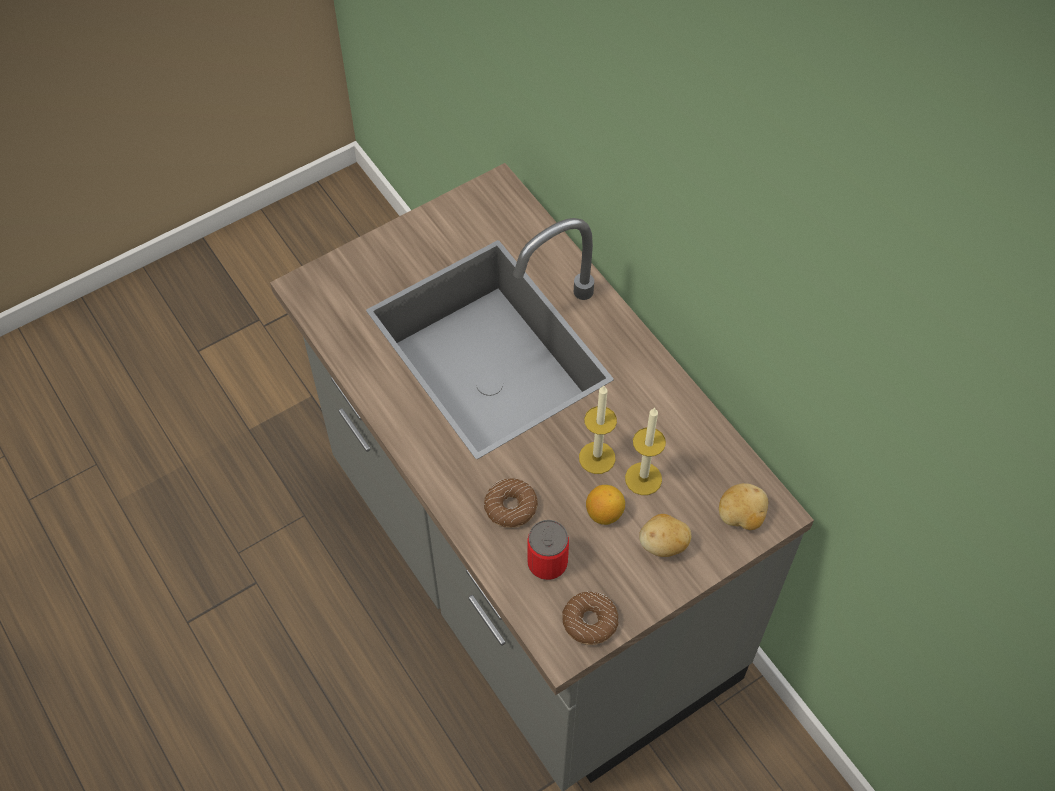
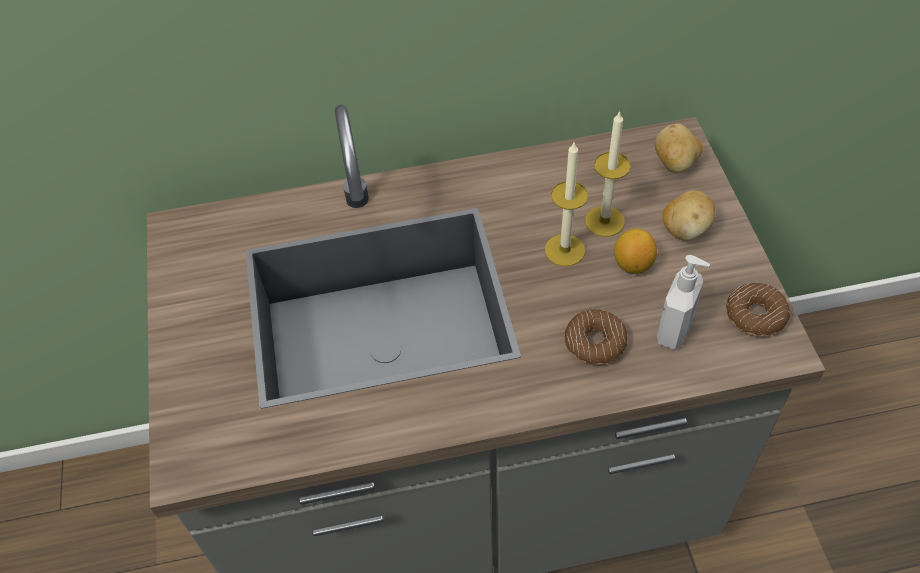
camera: 65 degrees left, 5 degrees down
(547, 563) = (675, 331): can -> soap dispenser

